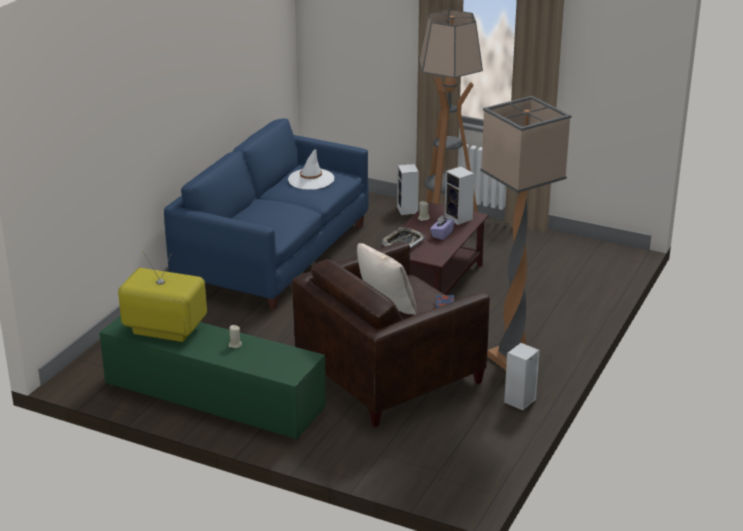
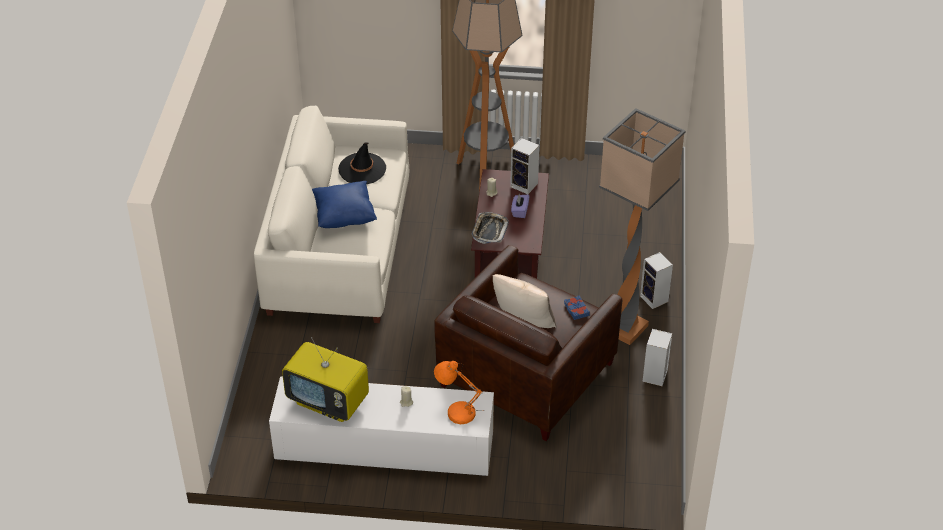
camera: 20 degrees left, 15 degrees up
(164, 330) = (329, 402): television -> television turned 150 degrees counterclockwise
(212, 398) = (383, 448): green tv stand -> white tv stand
(270, 206) = (344, 217): none -> blue pillow
(273, 254) = (338, 250): blue sofa -> white sofa
(279, 362) = (457, 412): none -> orange table lamp
(311, 179) = (362, 169): white hat -> black hat
(408, 210) = (438, 159): speaker -> speaker (655, 299)

